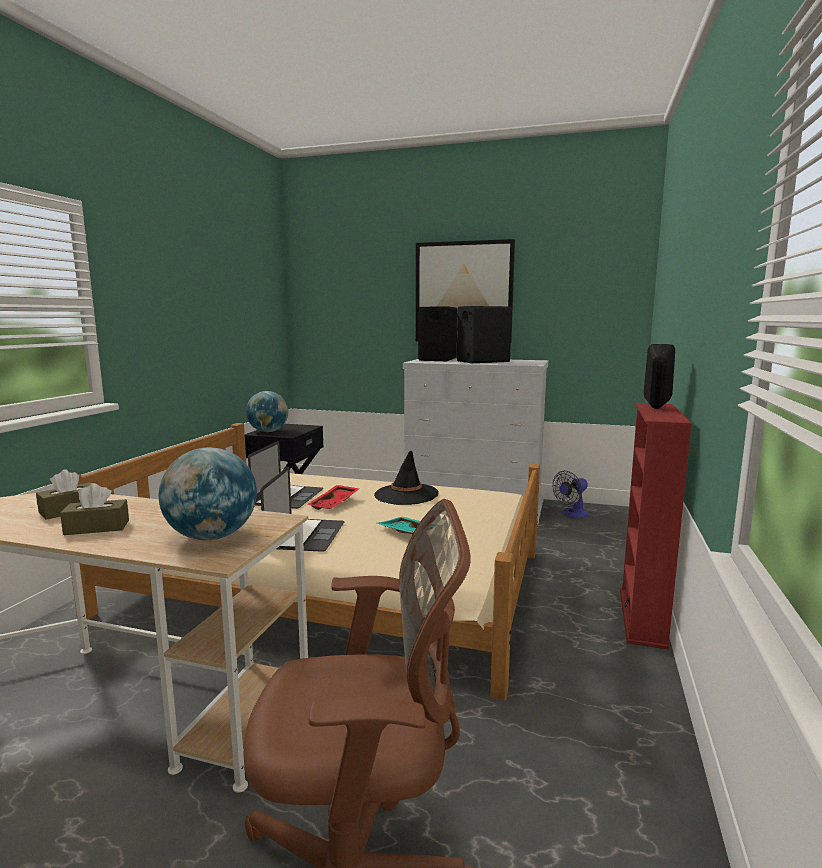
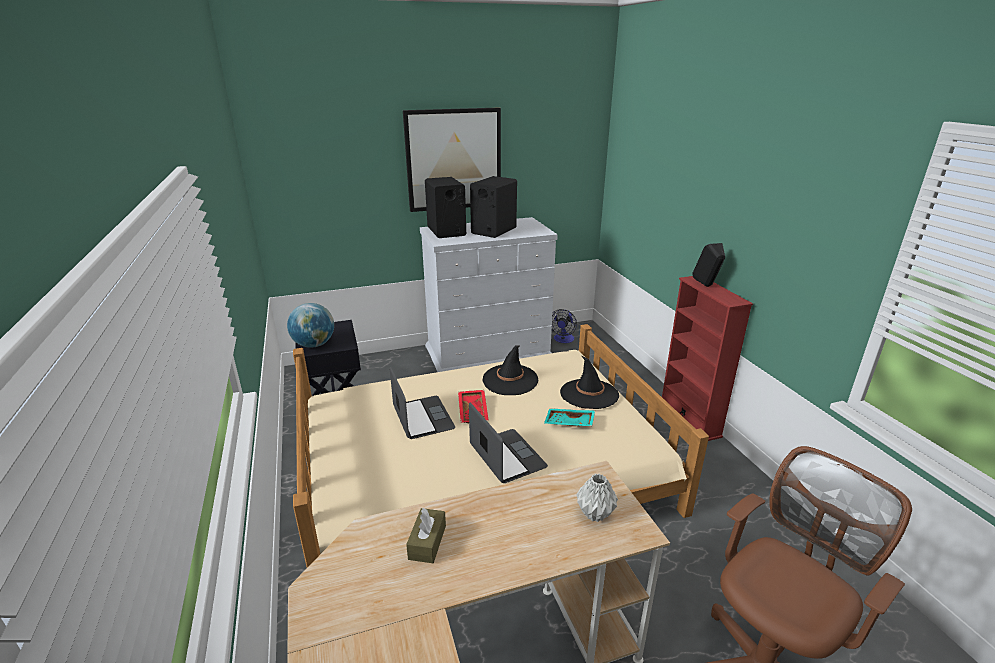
camera: 35 degrees left, 15 degrees up
(97, 527) = (496, 549): brown tissue box -> none
(212, 537) = (594, 514): globe -> grey vase
(467, 521) = (589, 394): none -> black hat

